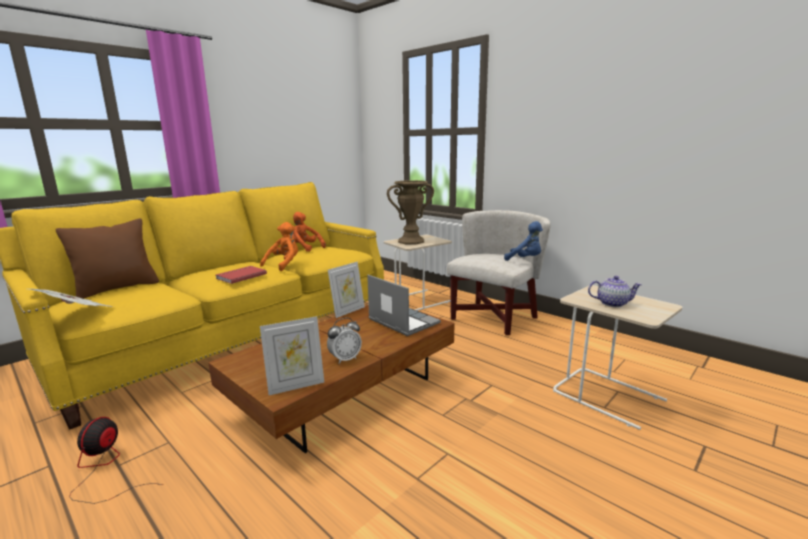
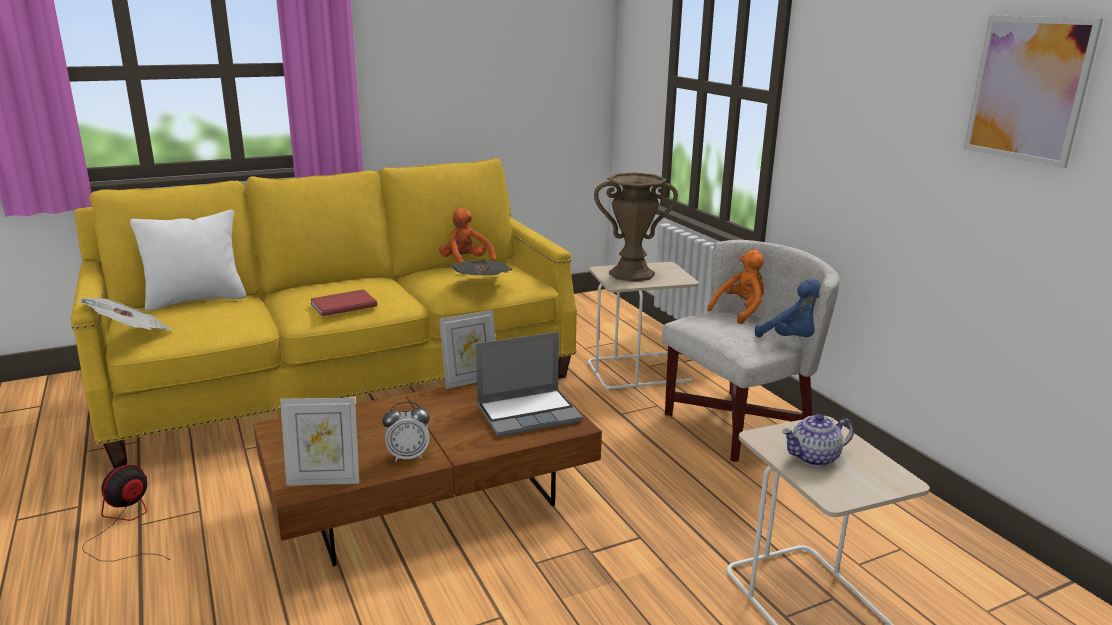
camera: 20 degrees right, 5 degrees up
(117, 288) = (196, 300): brown pillow -> white pillow
(284, 264) = (414, 292): orange plush toy -> orange plush toy (740, 312)
(326, 255) = (481, 285): none -> newspaper
(402, 321) = (529, 413): laptop -> laptop turned 90 degrees clockwise
(612, 303) = (814, 458): teapot -> teapot turned 135 degrees clockwise
(650, 97) = (1028, 89): none -> picture

